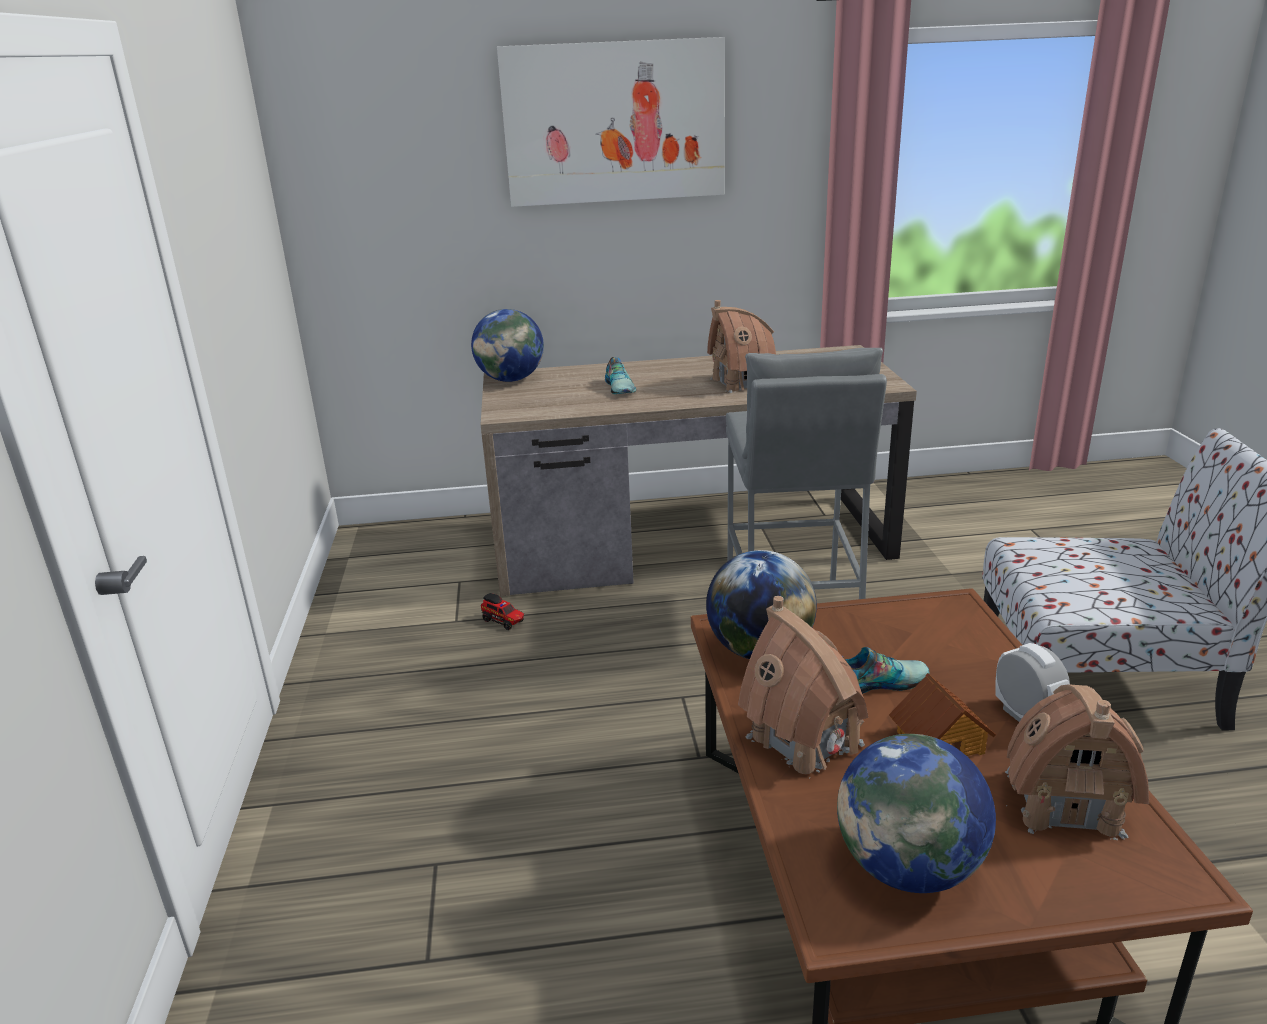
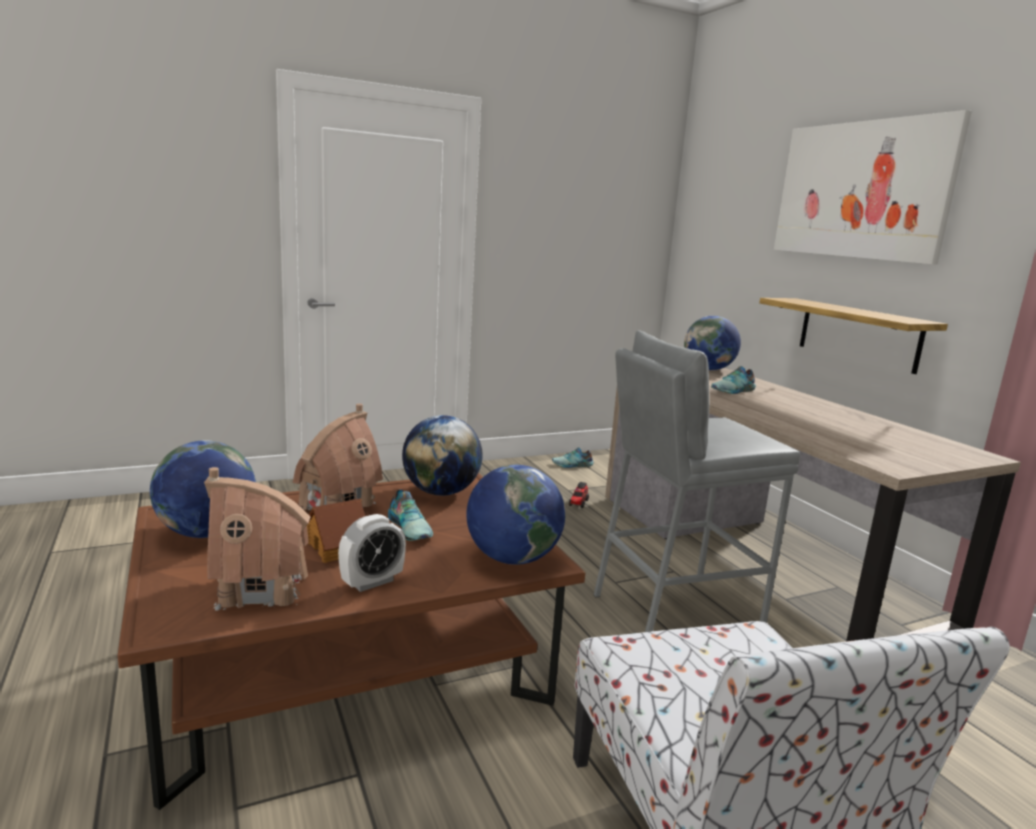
camera: 70 degrees right, 10 degrees down
(369, 599) = (572, 465): none -> shoe
(652, 281) = (858, 334): none -> shelf
(741, 382) = (804, 419): toy house -> none
(952, 622) = (512, 558): none -> globe

